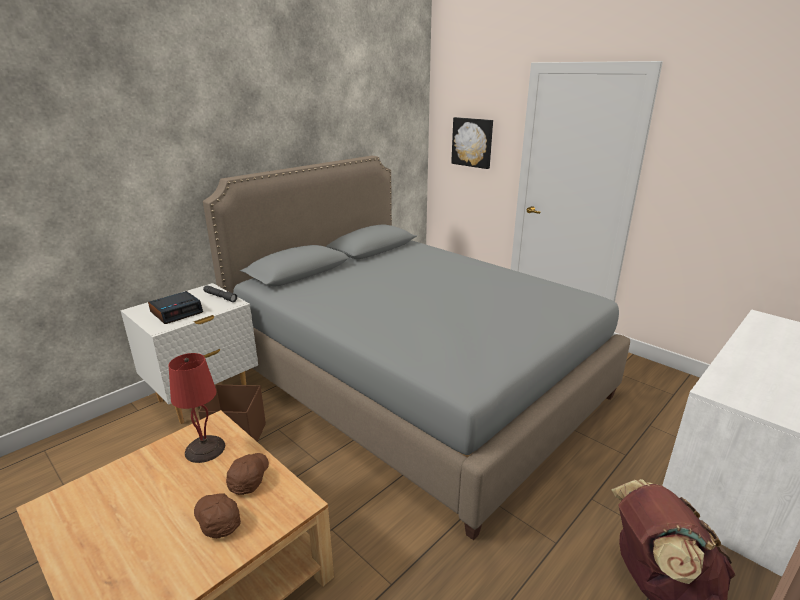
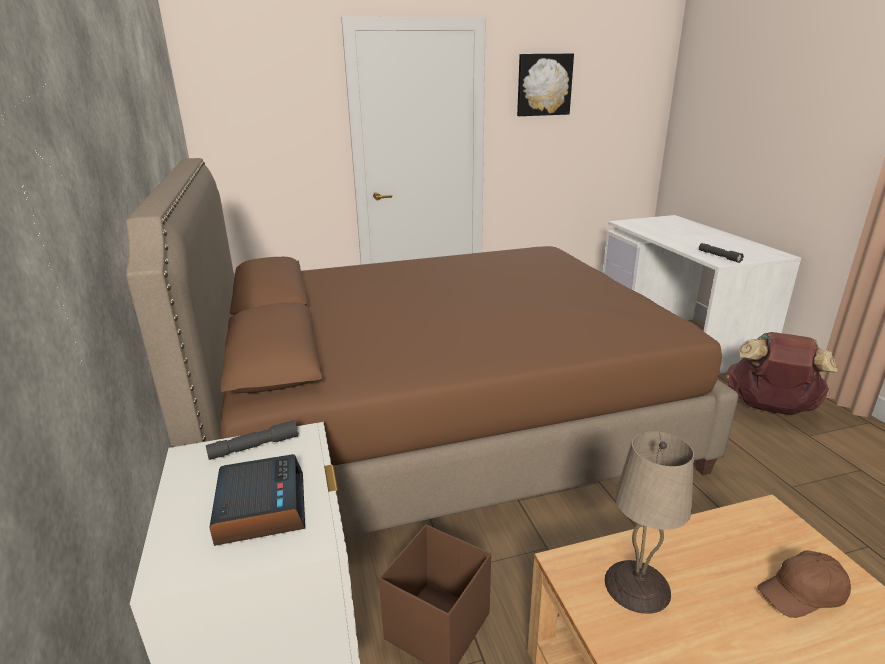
camera: 60 degrees left, 0 degrees up
(204, 448) = (636, 586): red table lamp -> beige table lamp
(248, 478) = (716, 549): brown cap -> none
(413, 380) = (440, 424): grey bed -> brown bed
(472, 142) = (272, 127): picture -> picture (543, 85)
(735, 388) = (719, 256): none -> grey flashlight

